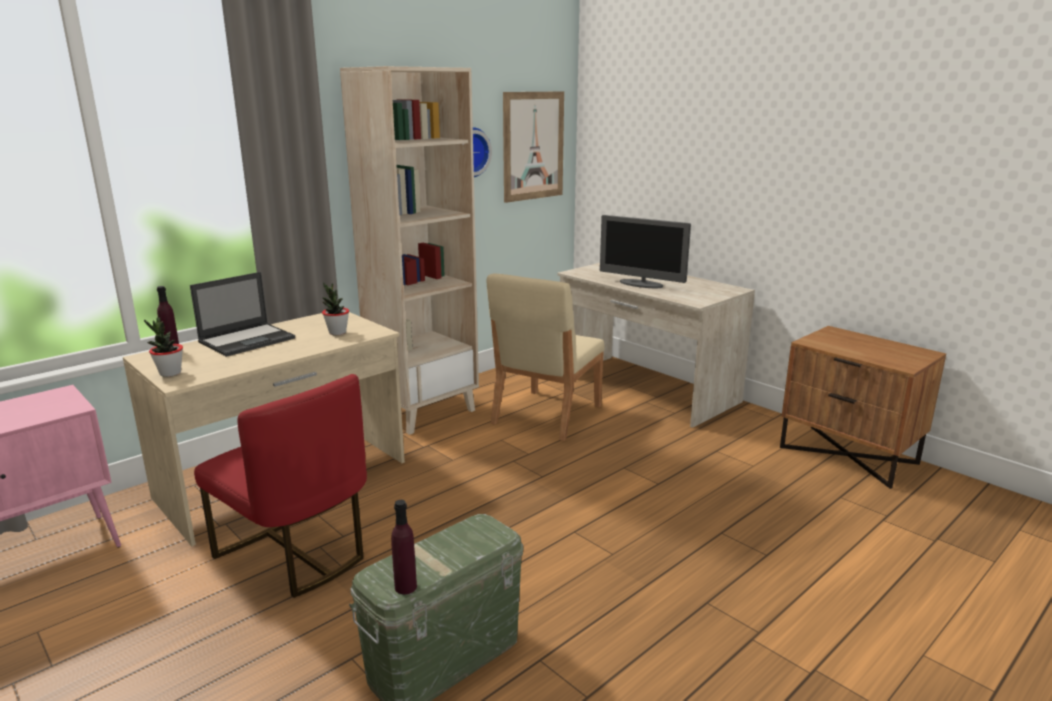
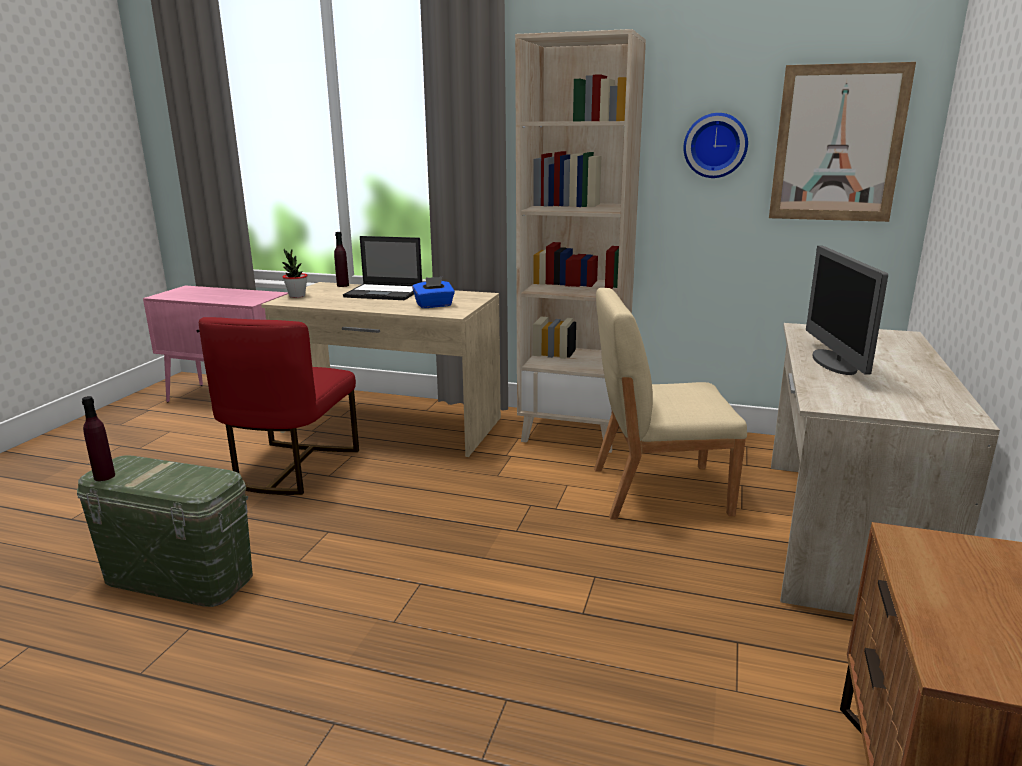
camera: 60 degrees right, 0 degrees up
(337, 332) = (434, 305): potted plant -> blue tissue box

